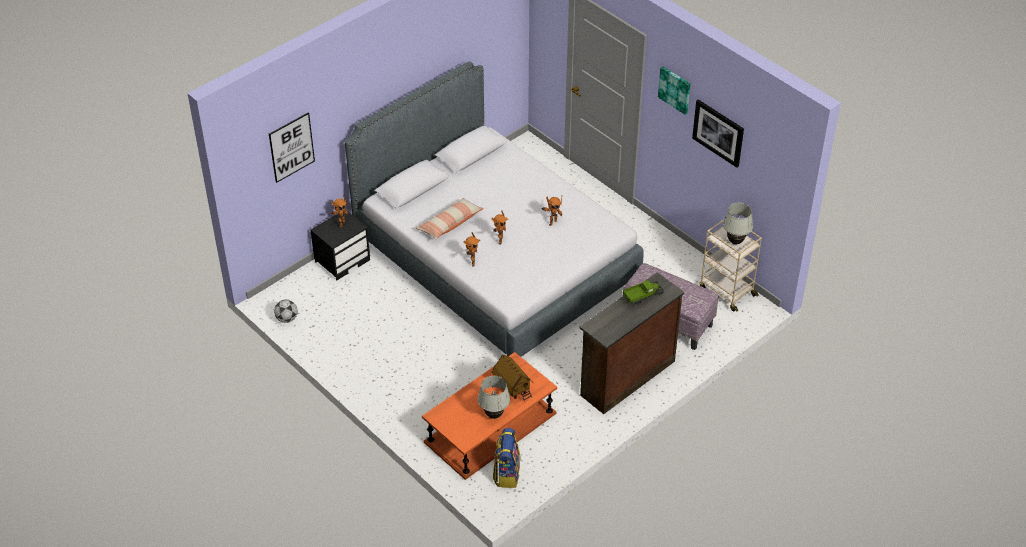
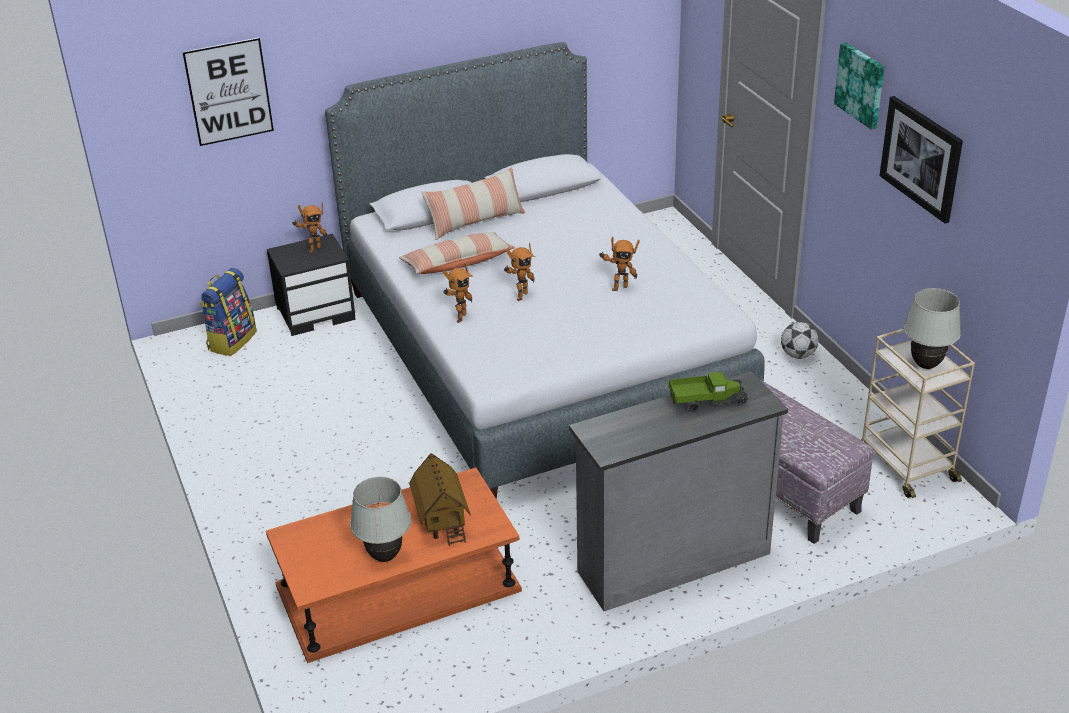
camera: 20 degrees right, 10 degrees down
(287, 319) = (189, 370): football -> football (798, 355)
(444, 189) = (475, 222): none -> pillow
(506, 473) = (383, 670): backpack -> backpack (231, 340)
(626, 377) = (671, 561): brown dresser -> grey dresser

